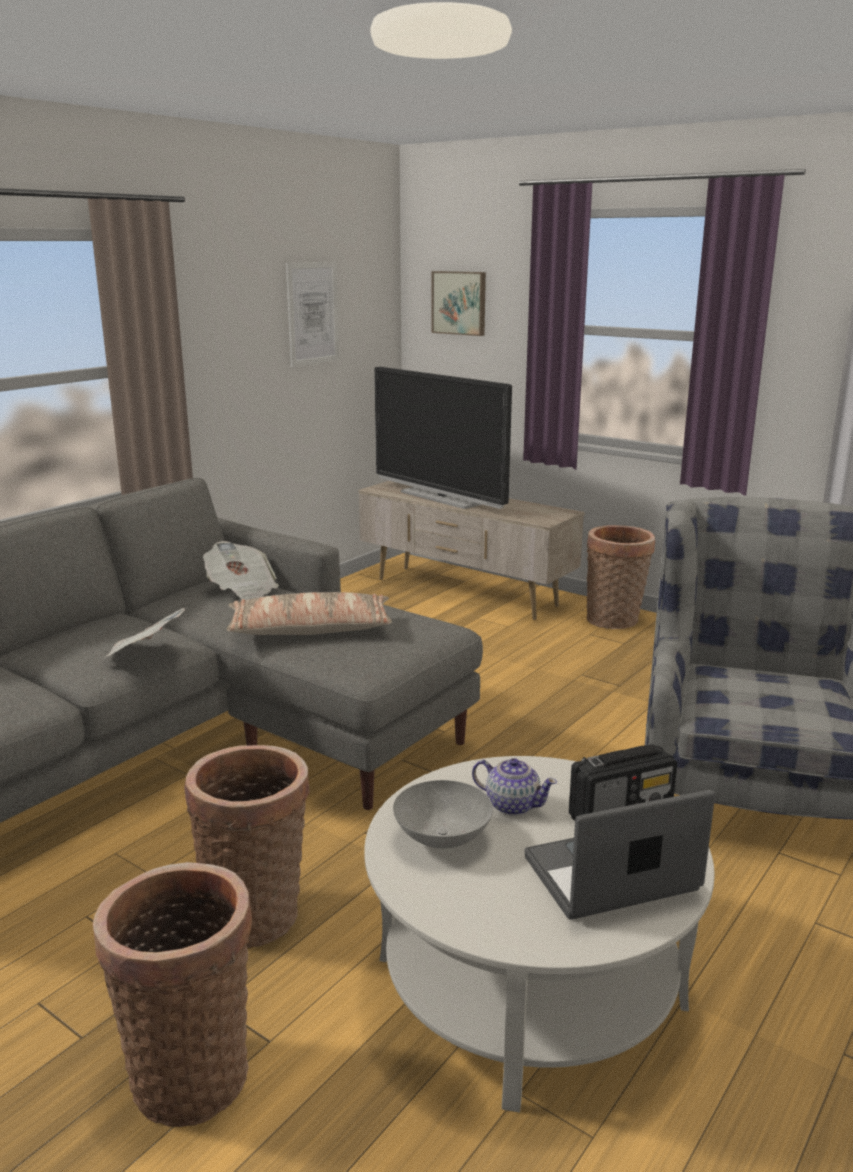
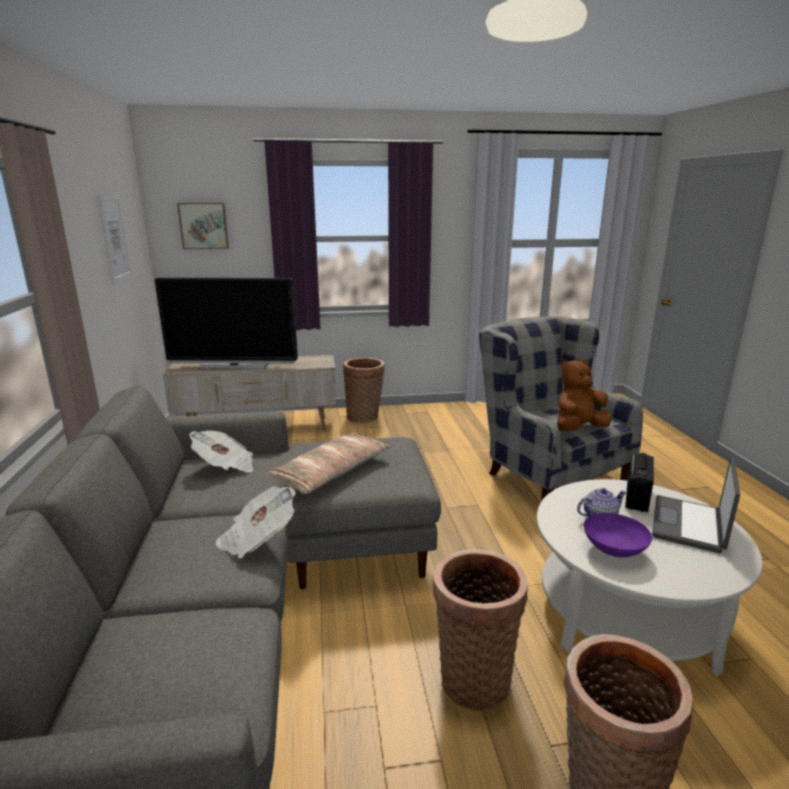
camera: 45 degrees left, 0 degrees up
(444, 838) = (614, 550): grey bowl -> purple bowl
(752, 711) = (578, 429): none -> brown plush toy

